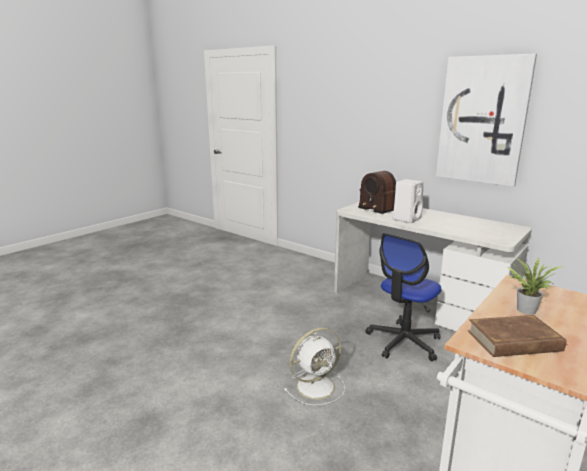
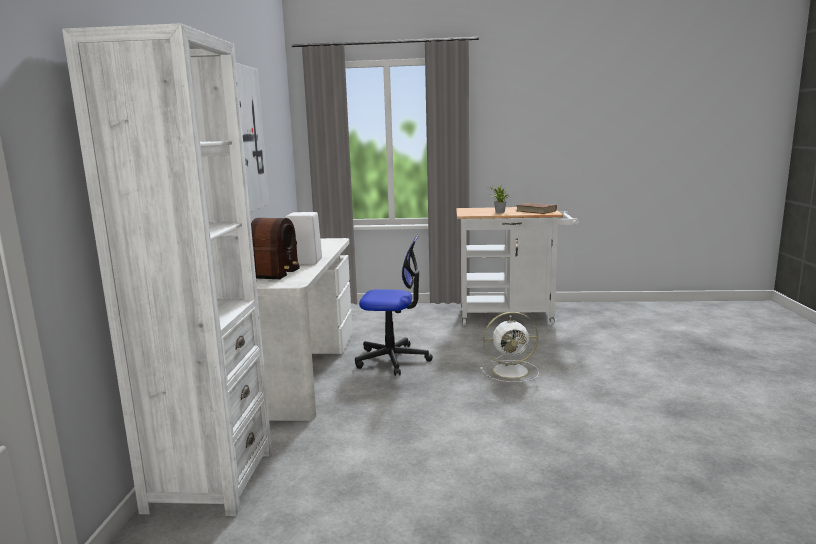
camera: 125 degrees left, 5 degrees down
(306, 264) = (210, 480): none -> white bookcase
(317, 386) = (512, 371): white fan -> white fan turned 150 degrees clockwise

